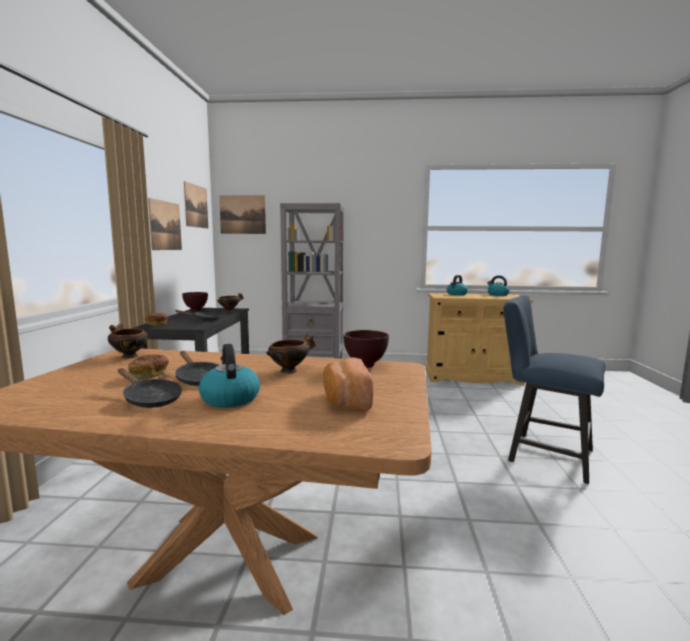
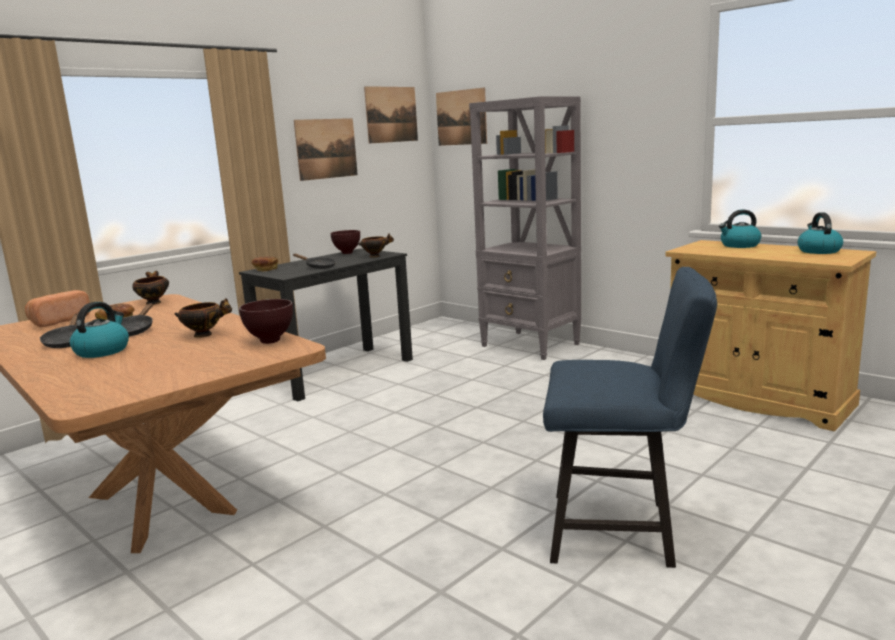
camera: 40 degrees right, 5 degrees up
(345, 401) = (152, 369): bread -> bread (58, 321)
(543, 454) = (622, 531): blue chair -> blue chair turned 120 degrees clockwise

